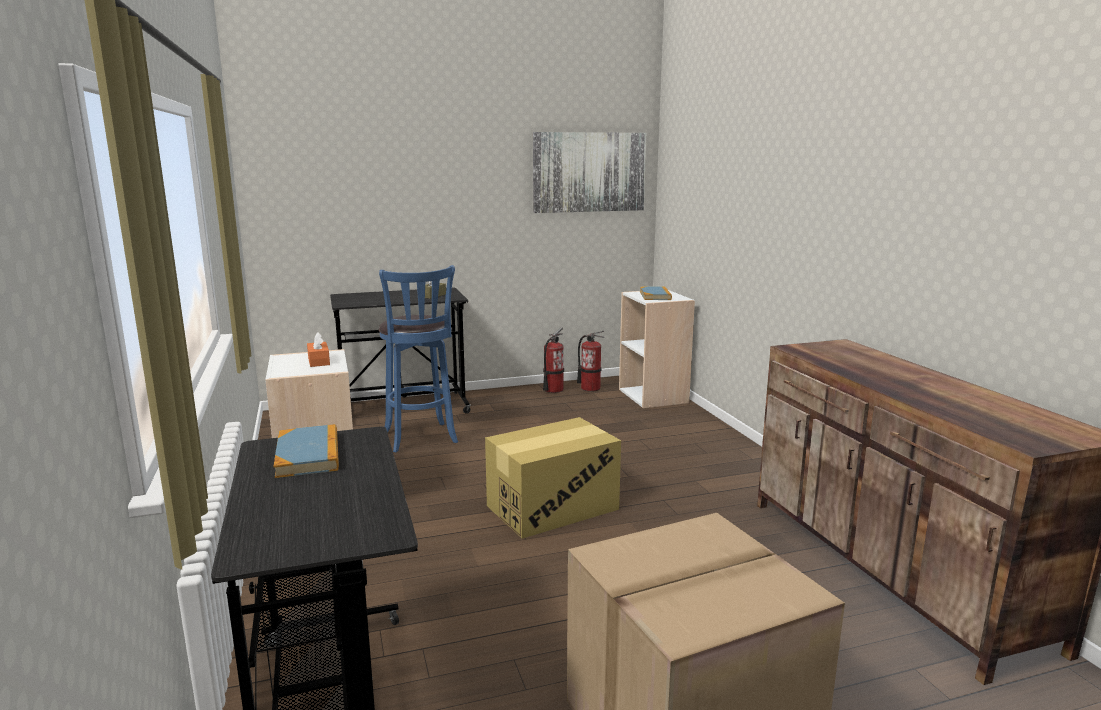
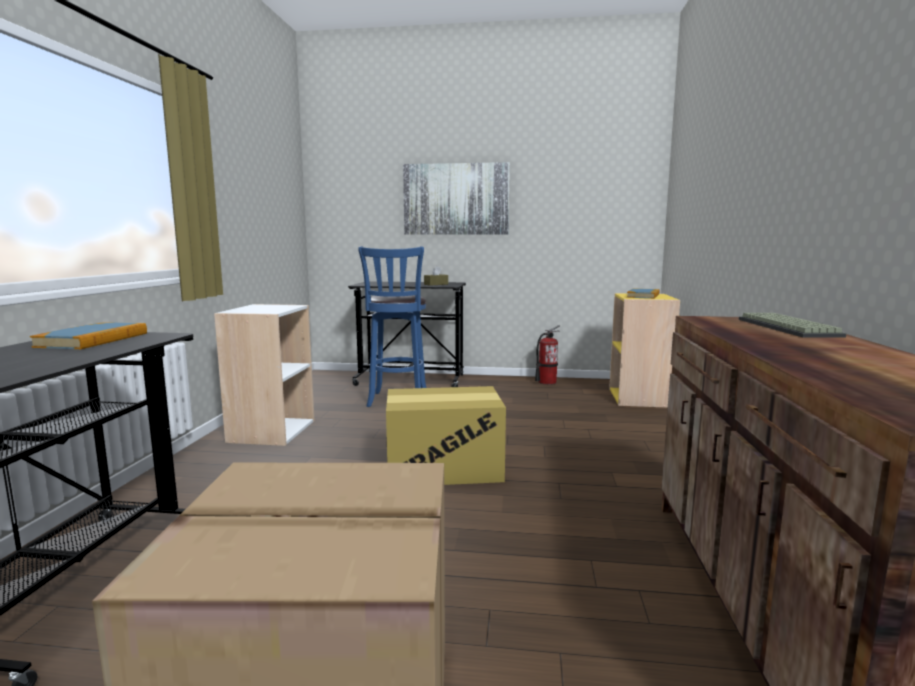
camera: 25 degrees right, 5 degrees down
(319, 361) = (273, 308): orange tissue box -> none
(589, 172) = (595, 182): picture -> picture (456, 199)
(590, 388) = (582, 385): fire extinguisher -> none
(654, 396) = (639, 398): white bookcase -> yellow bookcase
(864, 355) = (789, 327): none -> keyboard

